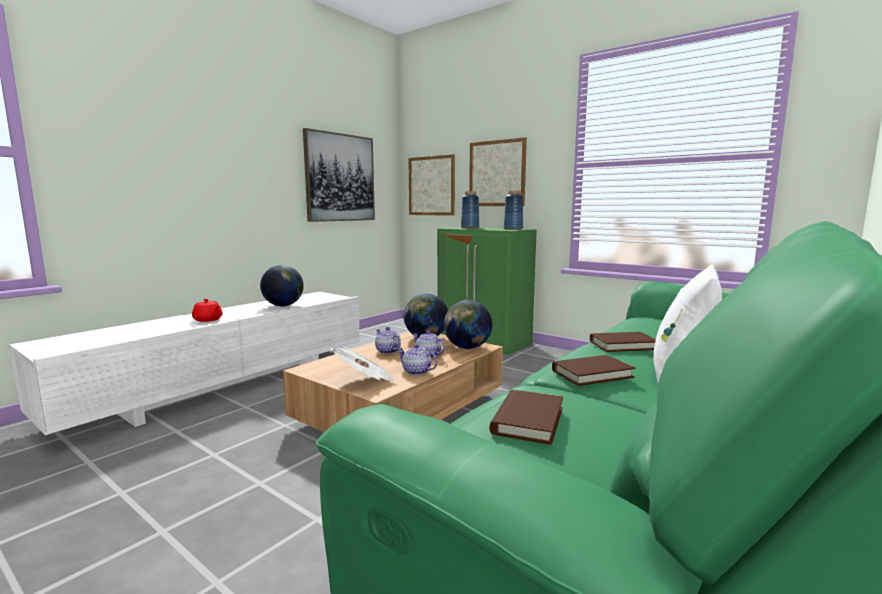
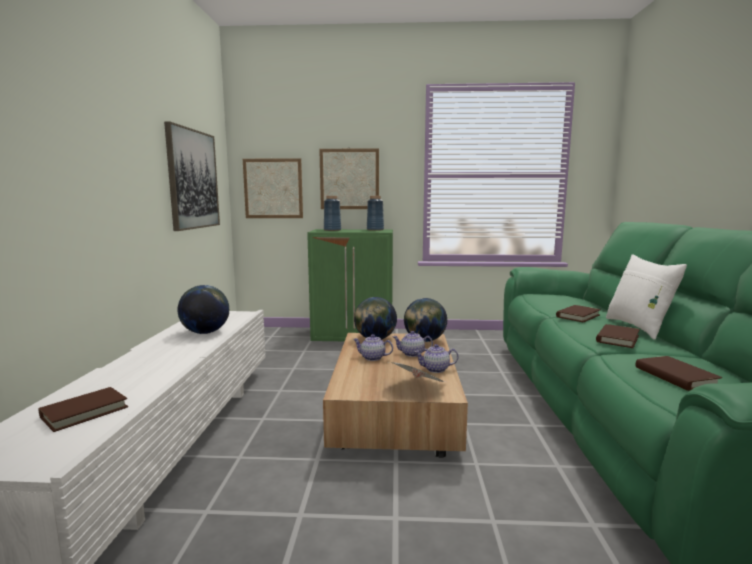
camera: 35 degrees left, 0 degrees up
(119, 335) = (84, 412): none -> brown book
(208, 320) = (158, 366): red teapot -> none

